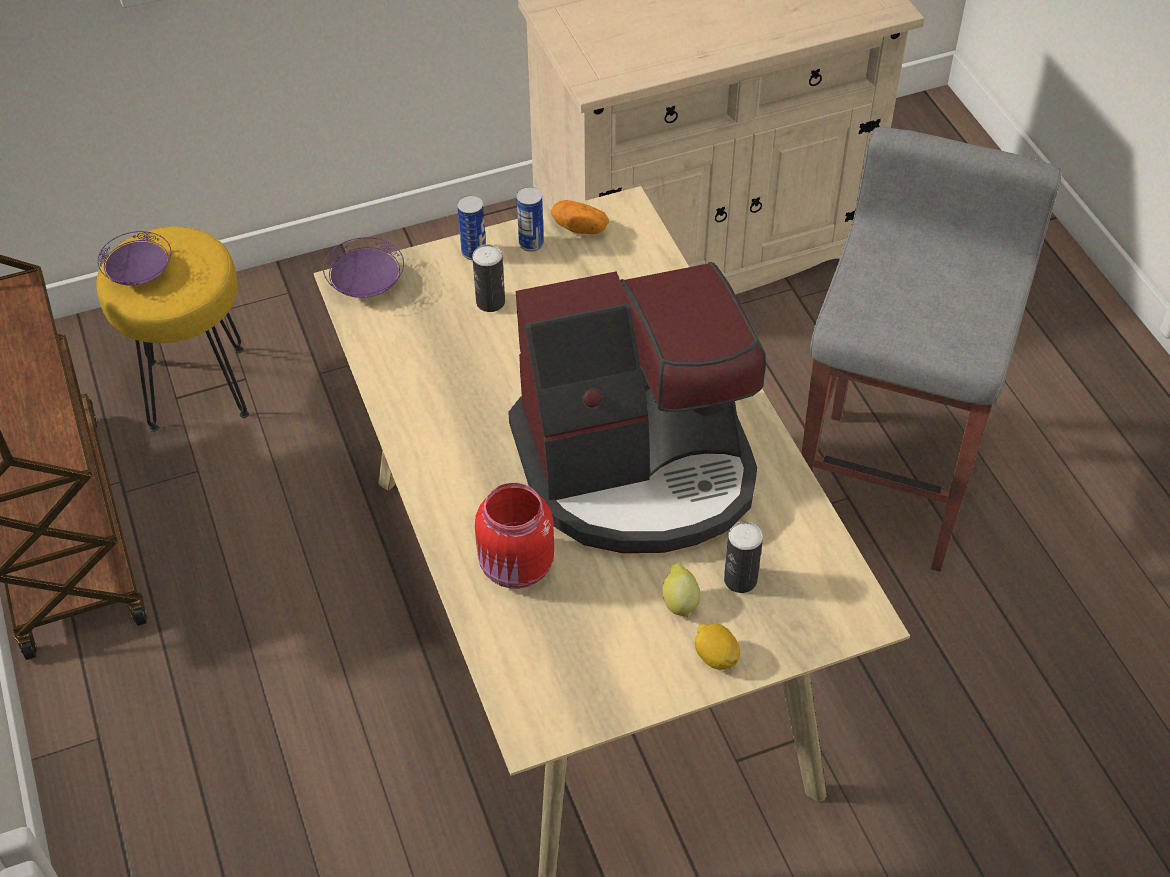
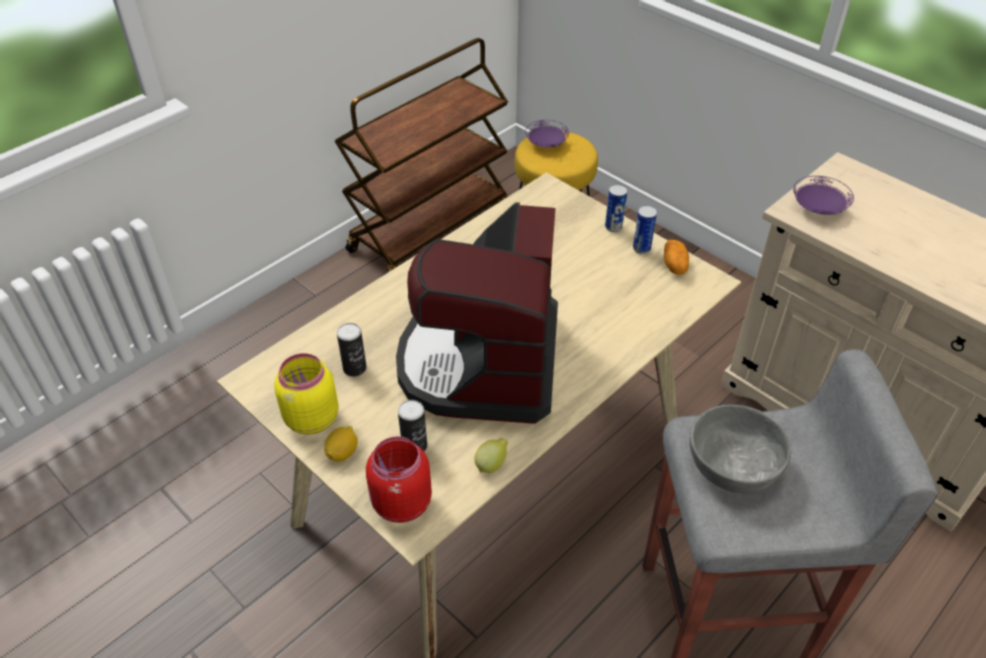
camera: 65 degrees right, 5 degrees down
(366, 284) = (552, 194): purple plate -> purple plate (818, 209)
(490, 302) = (577, 248): can -> can (354, 368)
(516, 568) = (369, 332): red jar -> red jar (400, 504)
(638, 468) = (482, 362): coffee machine -> coffee machine turned 45 degrees clockwise
(641, 677) = (310, 419): none -> yellow jar
(679, 602) = (380, 419): lemon -> lemon (492, 464)
(902, 312) = (732, 465): none -> grey bowl

